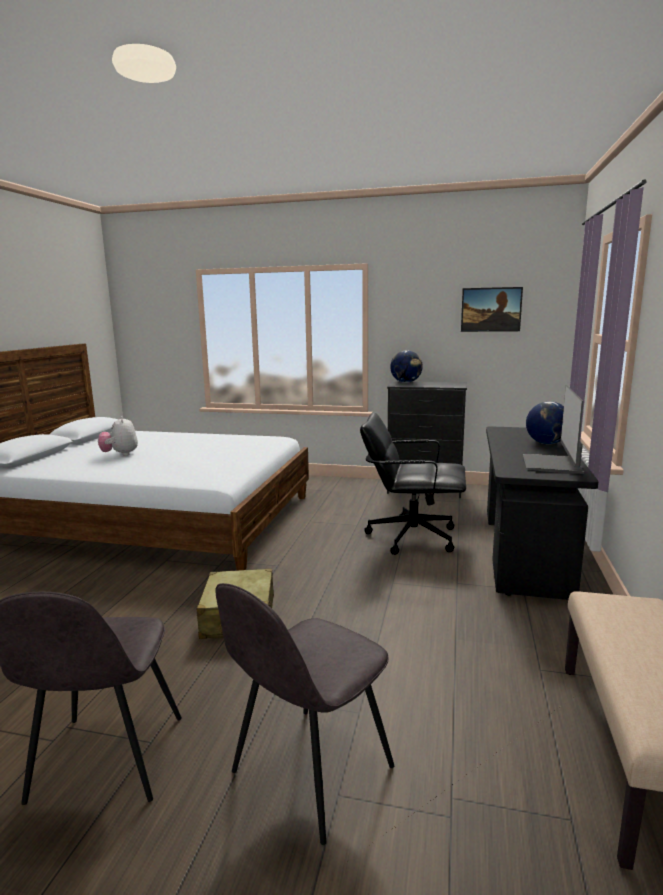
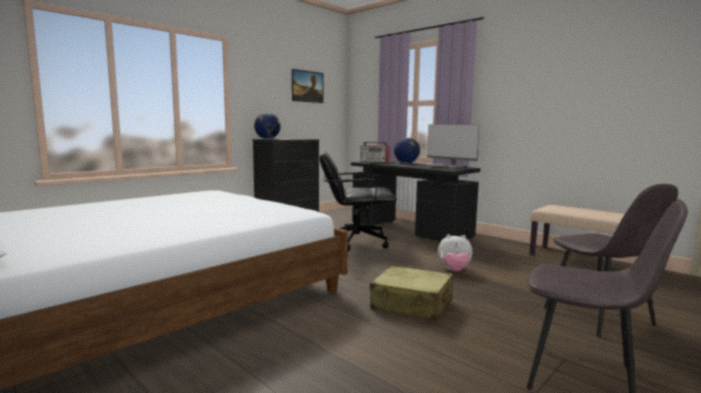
camera: 60 degrees left, 5 degrees down
(120, 454) = (112, 223): plush toy -> plush toy (454, 270)
(411, 536) = (355, 242): black office chair -> black office chair turned 45 degrees clockwise
(516, 432) = (375, 162): none -> radio

